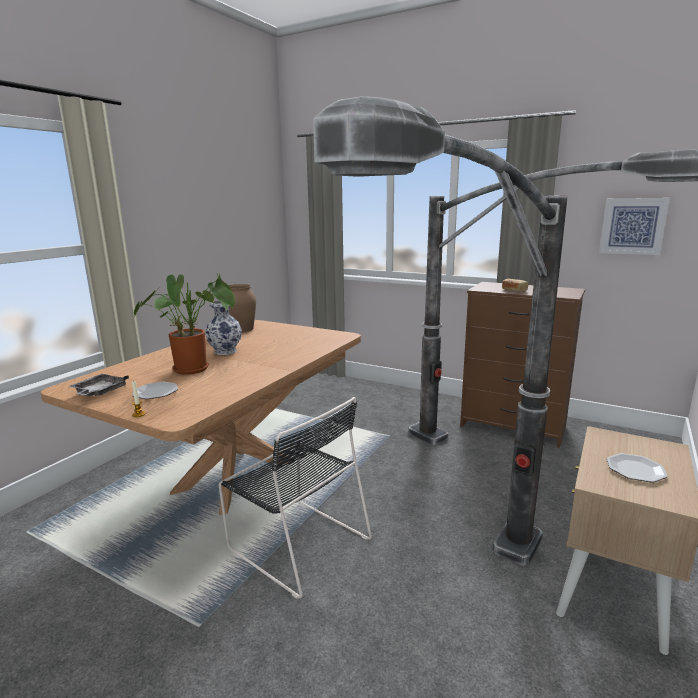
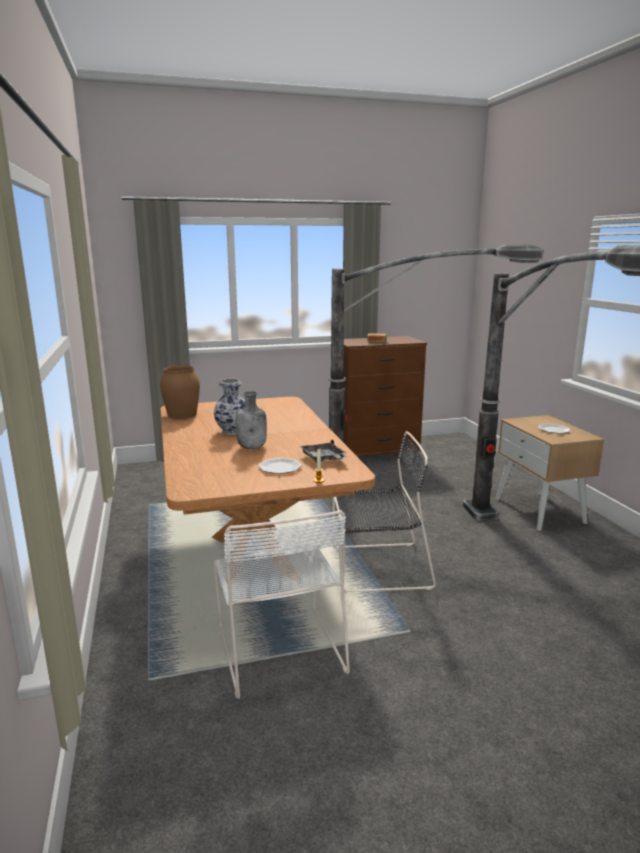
camera: 45 degrees left, 0 degrees up
(99, 392) = (233, 482): grey tray -> grey tray (324, 459)
(111, 563) = (279, 646): none -> white chair
(195, 368) = (252, 447): potted plant -> grey bottle
(632, 226) = (425, 287): picture -> none

